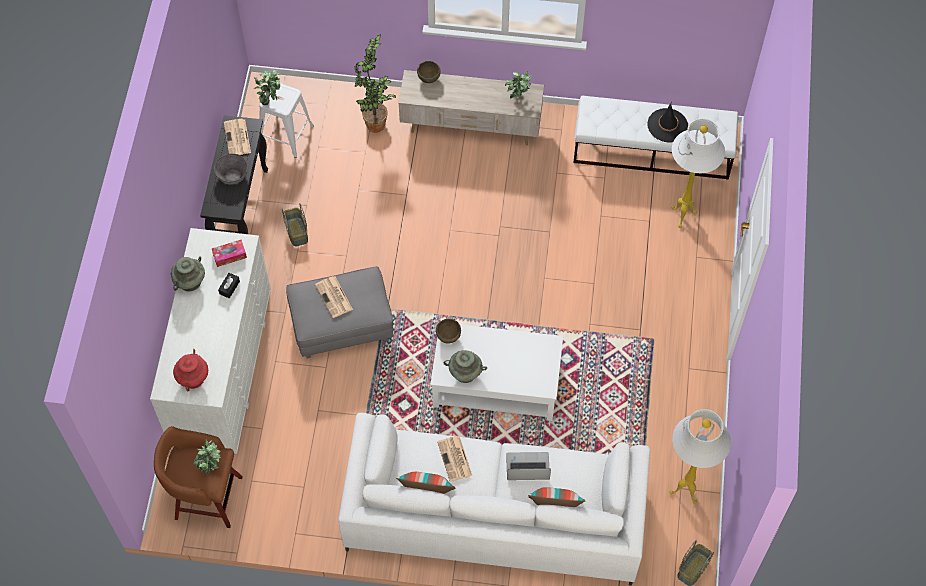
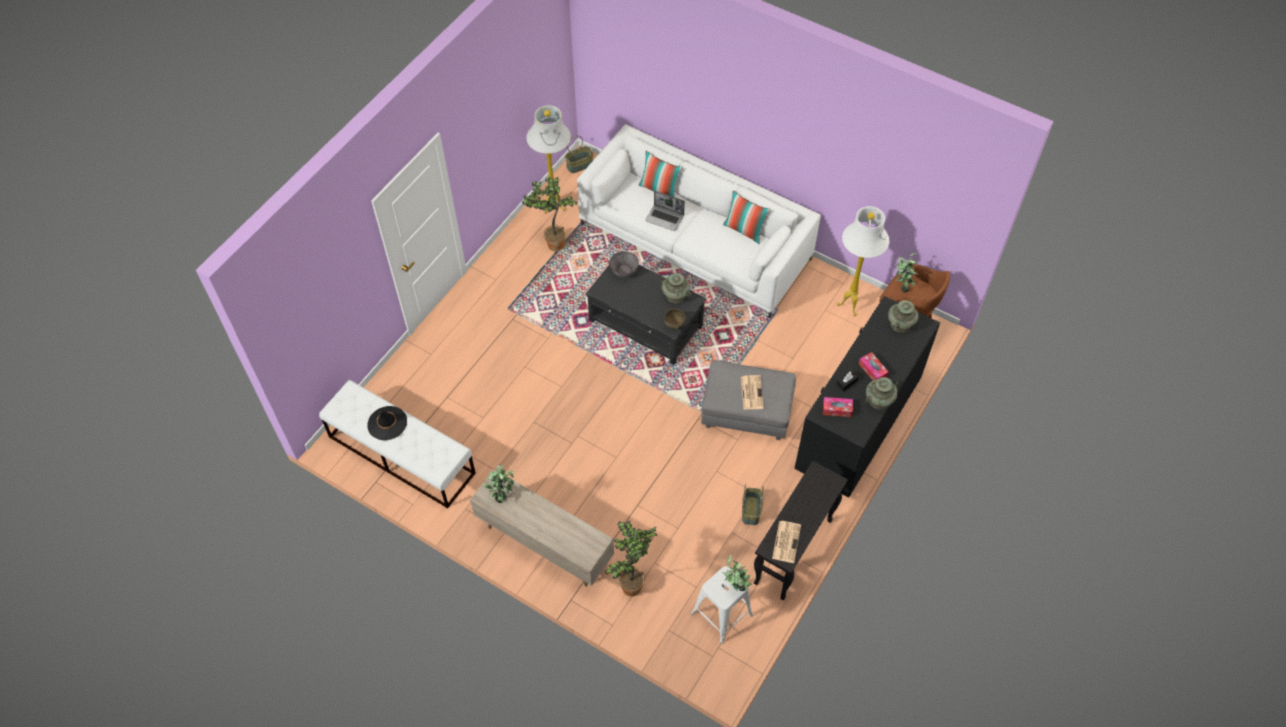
camera: 155 degrees left, 5 degrees down
(193, 377) = (900, 324): red vase -> turquoise vase
(207, 312) = (872, 370): none -> tissue box
(221, 365) = (859, 422): white dresser -> black dresser
(232, 175) = (804, 505): grey bowl -> grey bowl (624, 270)
(428, 79) = (572, 551): brown bowl -> none
(455, 459) = (713, 242): newspaper -> none
(495, 384) = (646, 324): white coffee table -> black coffee table
(654, 440) = (553, 244): none -> potted plant
(683, 217) = (418, 389): white floor lamp -> white floor lamp (849, 306)

